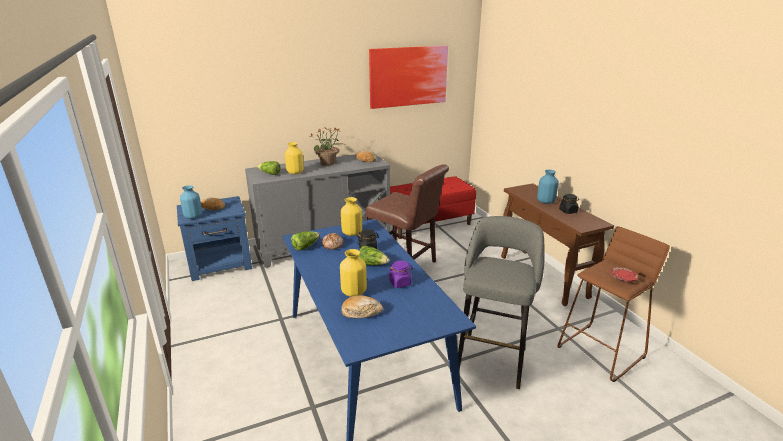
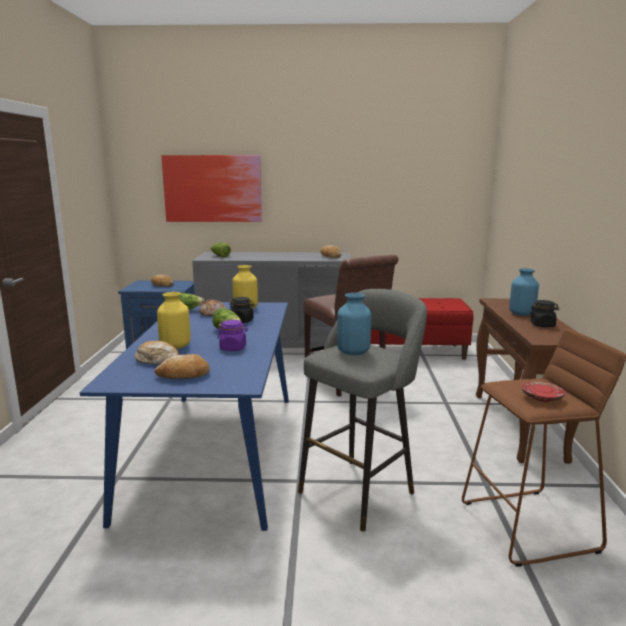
camera: 25 degrees right, 10 degrees down
(193, 217) = (137, 288): blue vase -> blue vase (353, 352)
(295, 172) = (244, 257): yellow vase -> none
(328, 163) = (288, 255): potted plant -> none
(402, 323) = (183, 375): none -> bread
(408, 76) = (399, 167): picture -> picture (213, 188)

